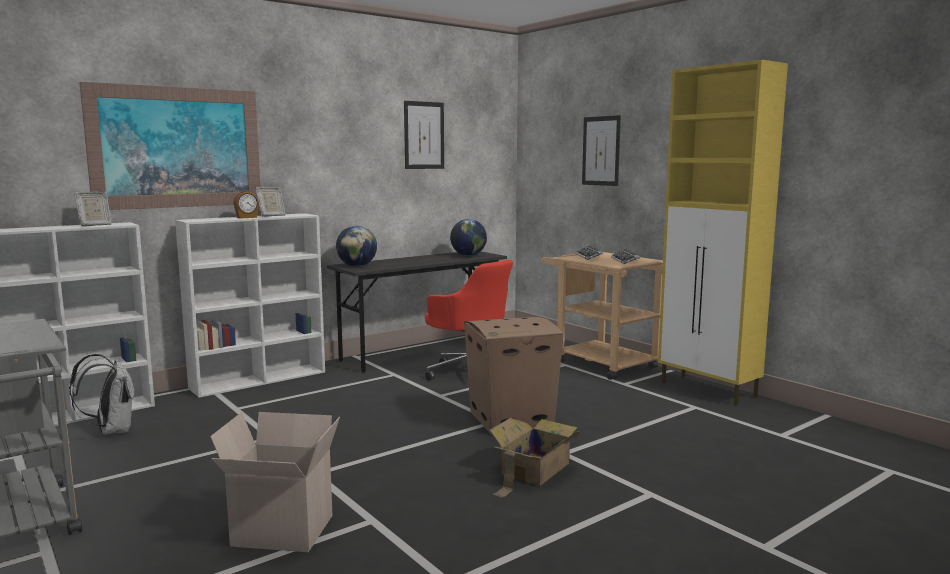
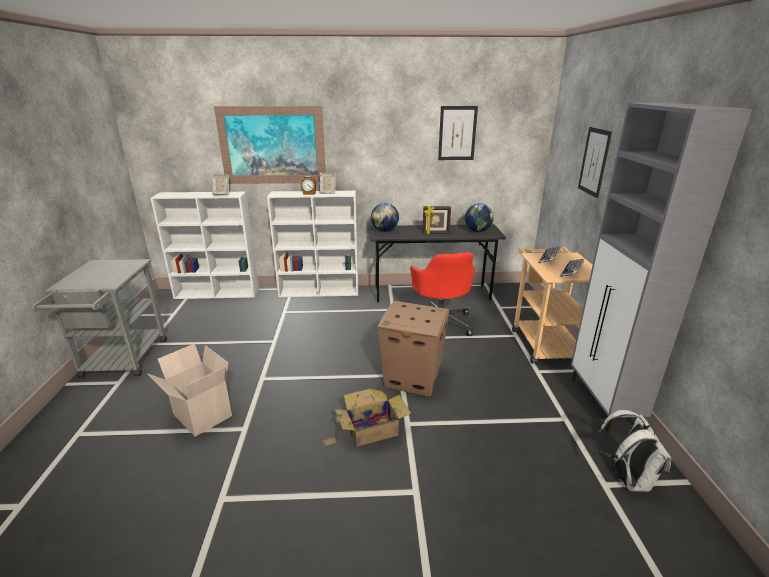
camera: 35 degrees right, 15 degrees up
(111, 431) = (220, 310): white backpack -> white backpack (626, 478)
(425, 261) = (435, 233): none -> picture frame
(708, 390) = (603, 404): yellow cabinet -> grey cabinet

